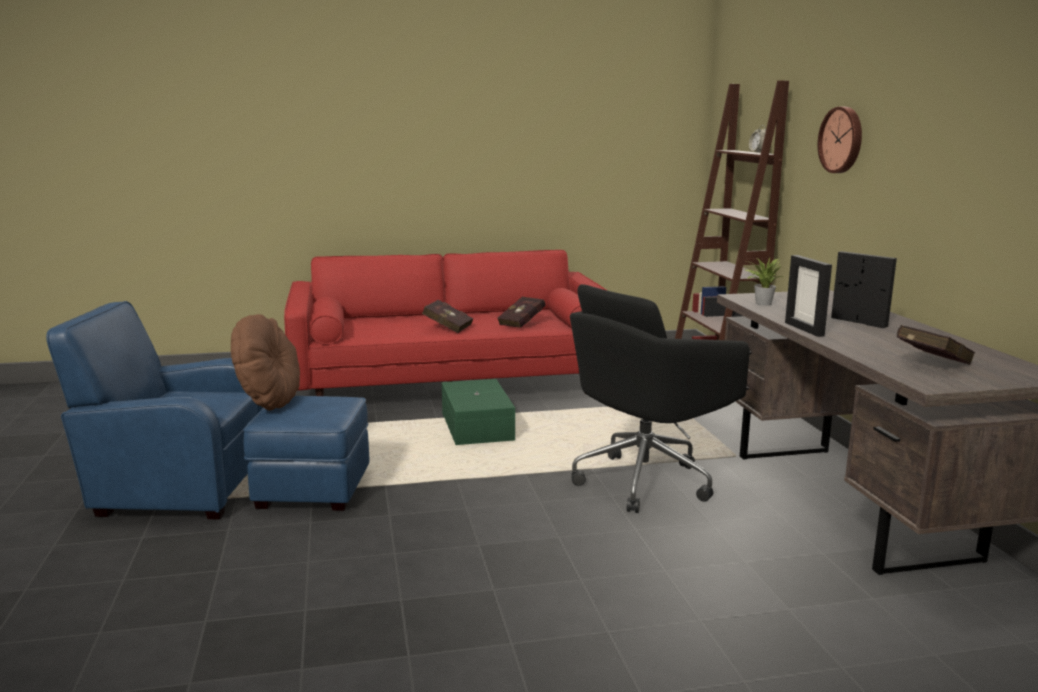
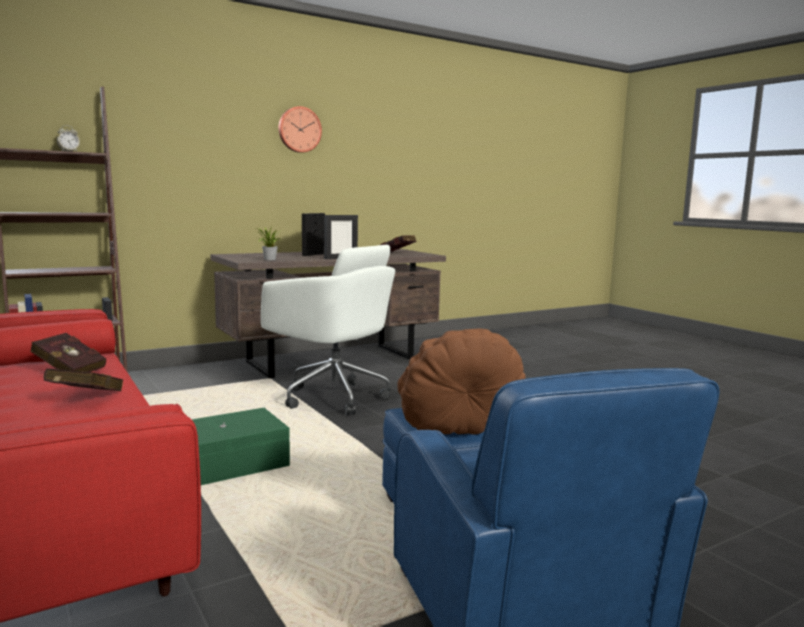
camera: 110 degrees left, 5 degrees down
(648, 481) = (330, 397): black office chair -> white office chair
(842, 140) = (190, 143): wall clock -> wall clock (299, 129)

